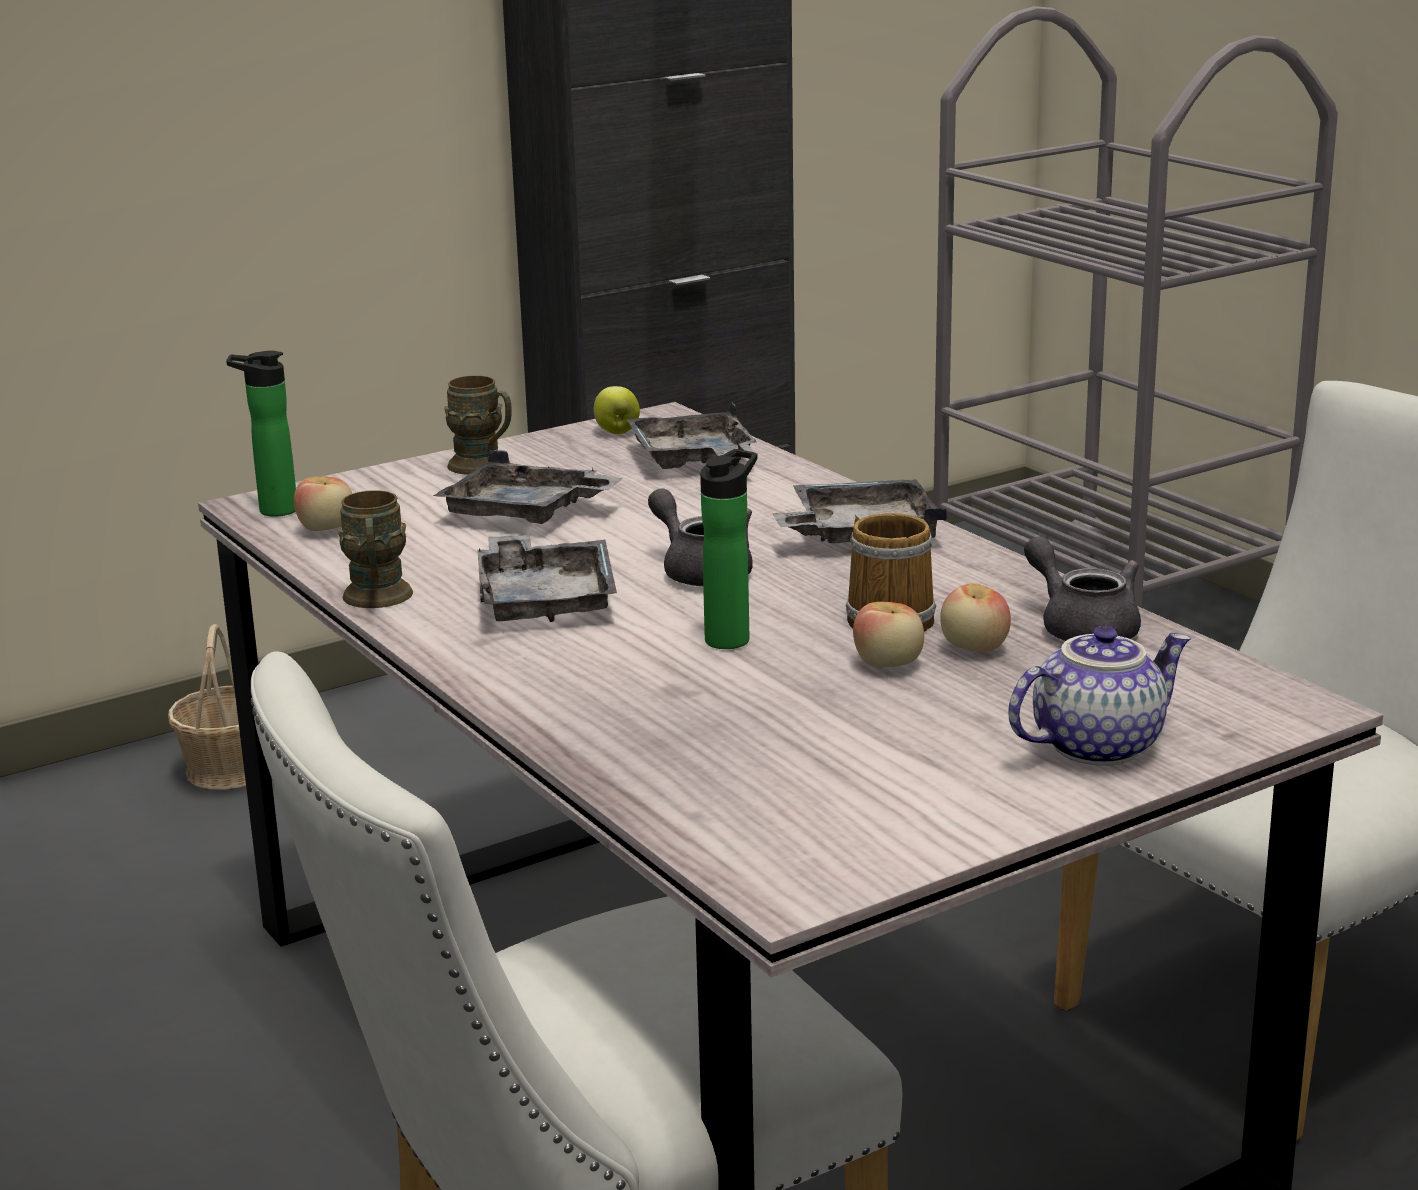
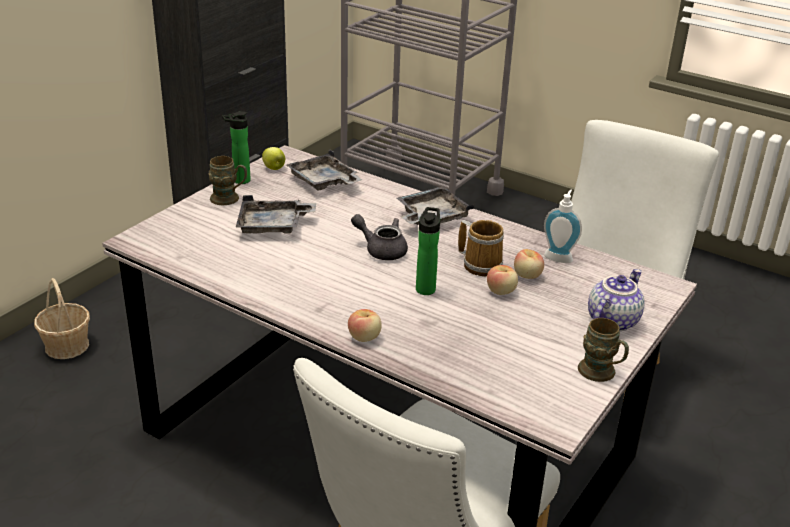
camera: 25 degrees left, 10 degrees up
(272, 511) = (147, 243): bottle -> bottle (239, 181)
(327, 529) = (186, 251): apple -> apple (364, 337)
(377, 600) = (249, 292): brown mug -> brown mug (601, 374)
(545, 600) = (327, 279): grey tray -> none
(1082, 627) = (559, 256): grey teapot -> soap dispenser

